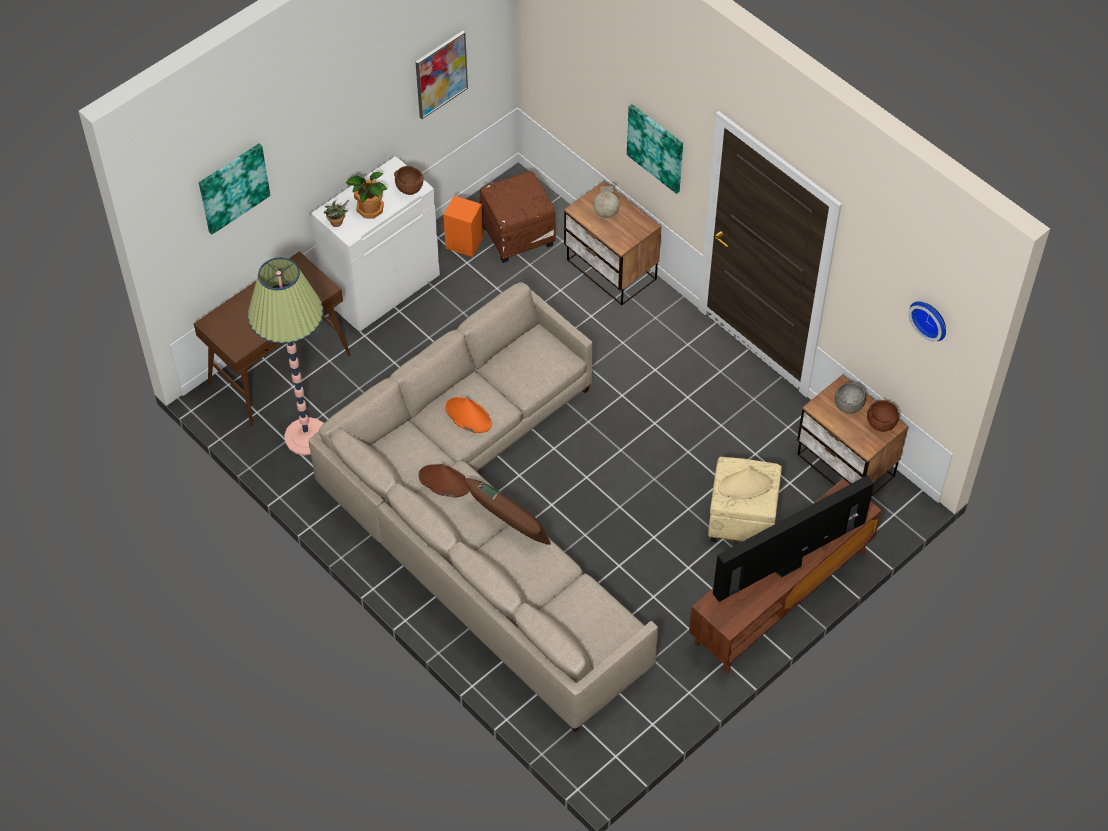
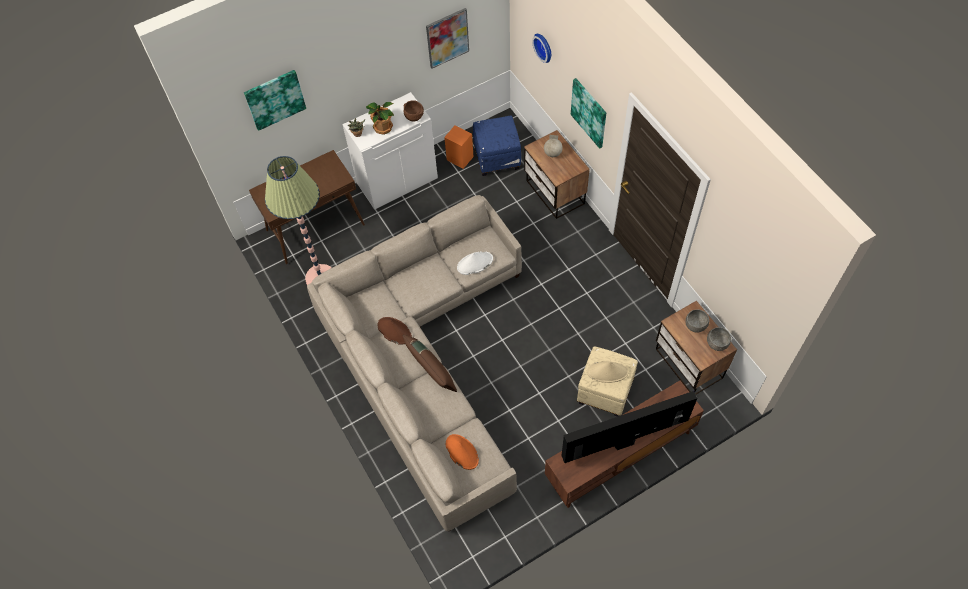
camera: 15 degrees right, 5 degrees up
(468, 416) = (423, 285): orange hat -> orange hat (461, 452)
(518, 235) = (497, 158): brown ottoman -> blue ottoman
(532, 376) = (475, 263): none -> white hat
(880, 424) = (716, 344): brown bowl -> grey bowl
(930, 318) = (764, 280): wall clock -> wall clock (544, 47)

